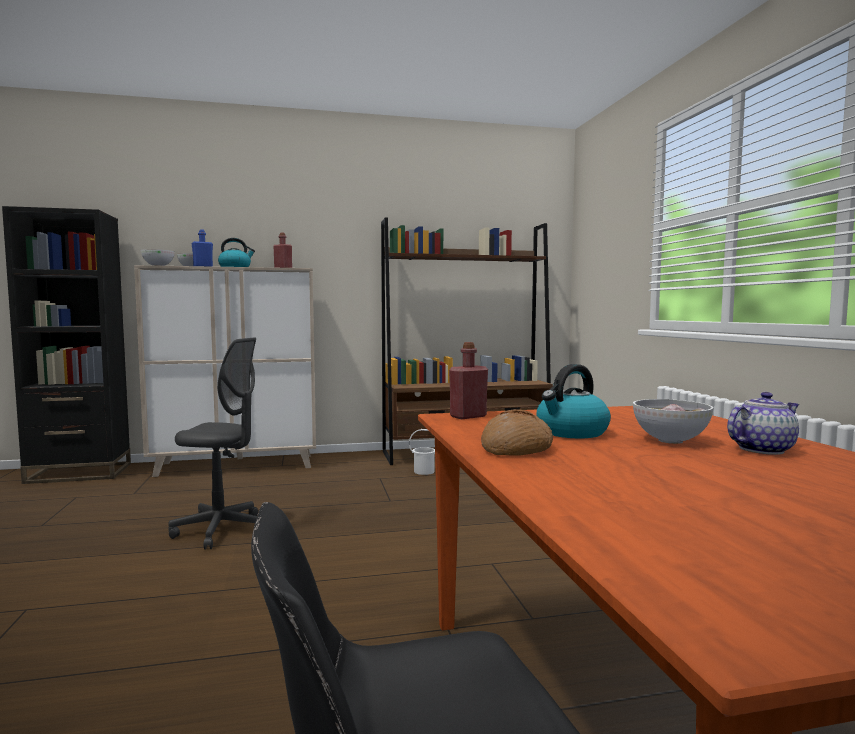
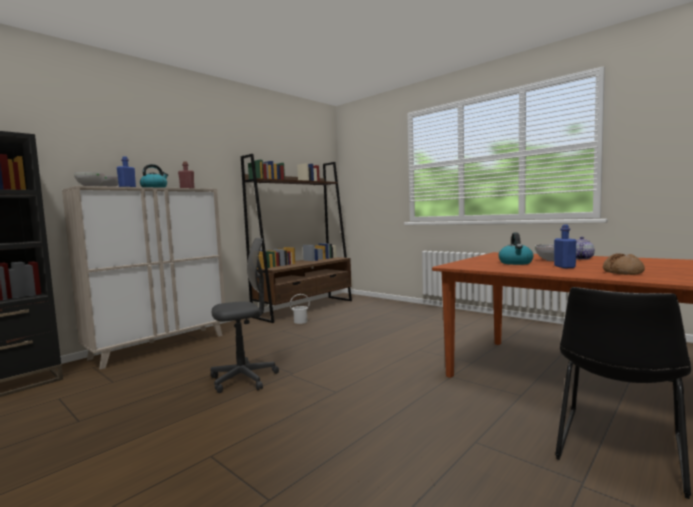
camera: 35 degrees left, 0 degrees up
(468, 416) = (456, 264): red bottle -> none
(517, 449) = (528, 269): bread -> bread (623, 272)
(607, 460) = (564, 267): none -> blue bottle

